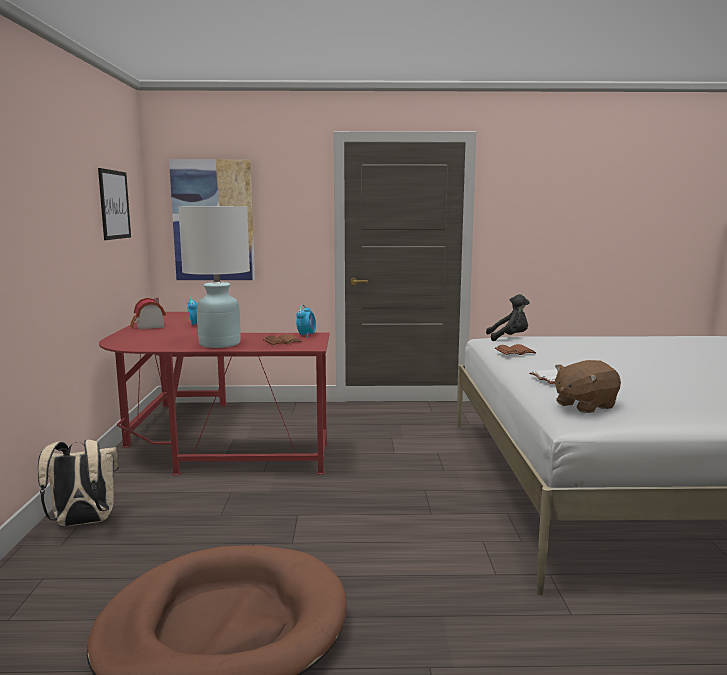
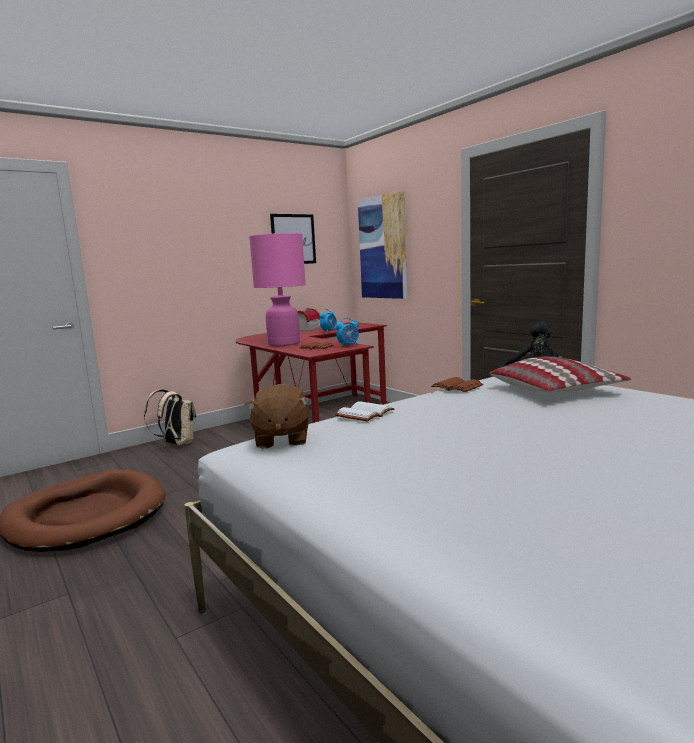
camera: 55 degrees right, 0 degrees up
(219, 344) = (283, 344): white table lamp -> pink table lamp
(565, 343) = (556, 391): none -> pillow
(584, 405) = (281, 439): brown plush toy -> brown plush toy turned 120 degrees counterclockwise

